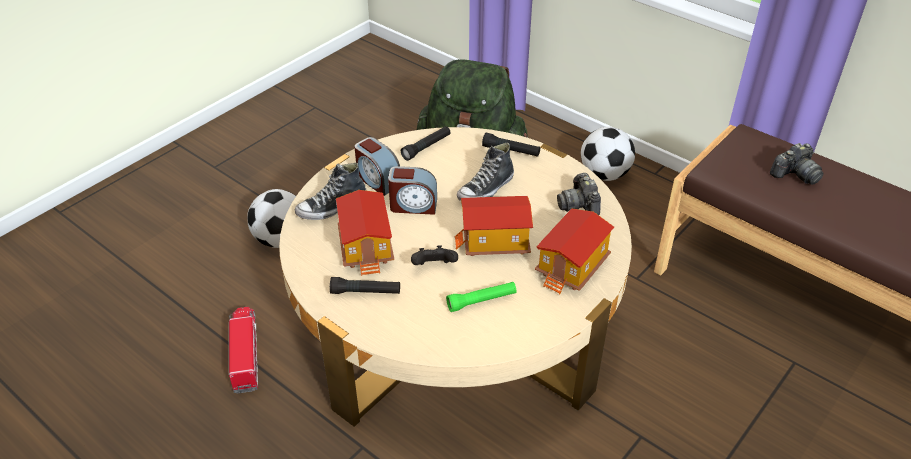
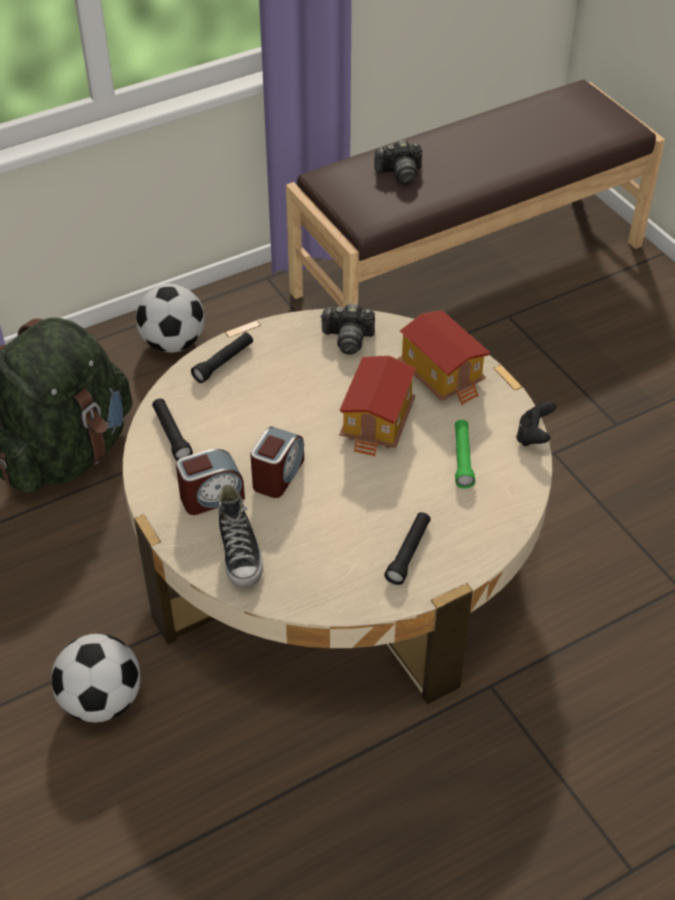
camera: 70 degrees left, 5 degrees up
(245, 353) = (299, 781): toy truck -> none
(367, 247) = (333, 535): toy house -> none
(434, 267) = (393, 483): black game controller -> black game controller (533, 436)
(486, 189) = (282, 404): shoe -> none
(795, 174) = (400, 173): camera -> camera turned 90 degrees clockwise

